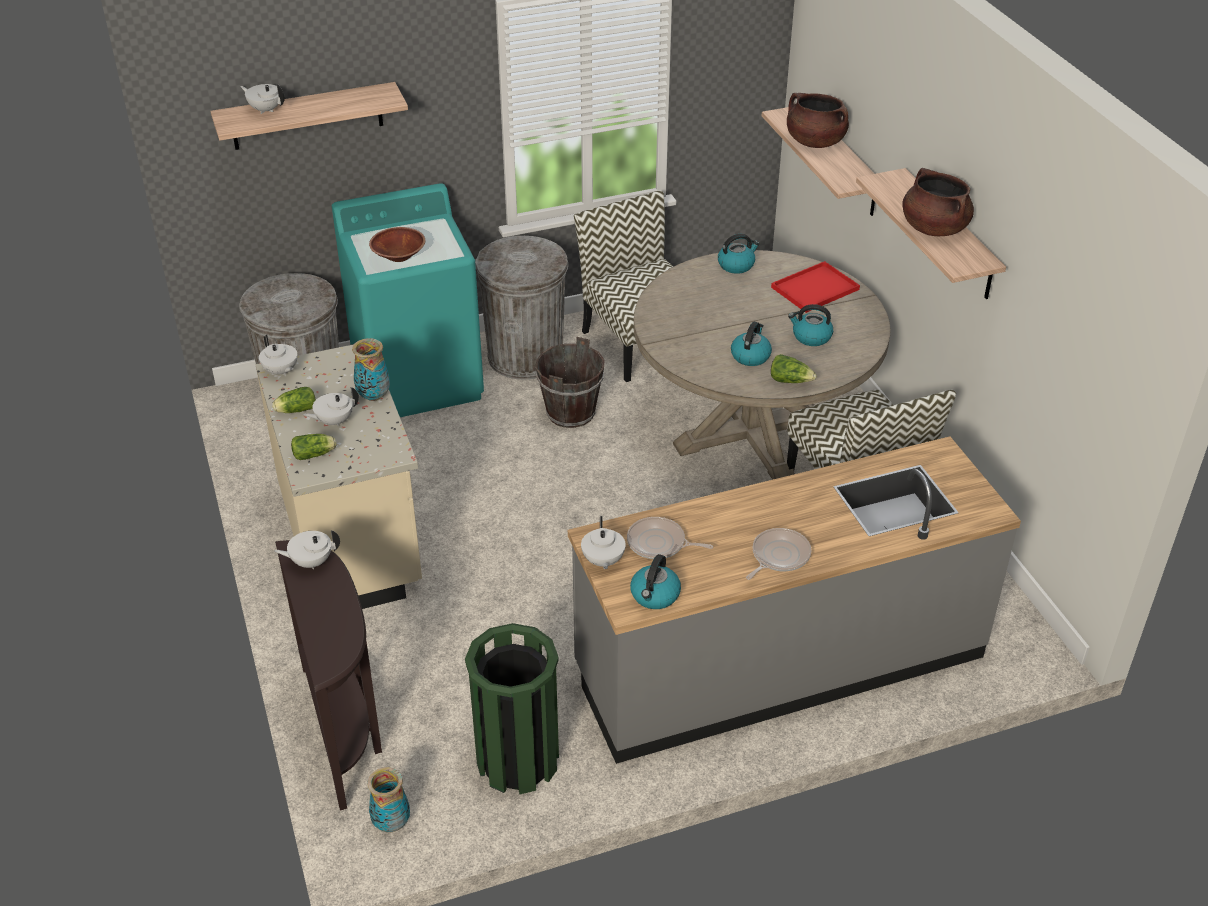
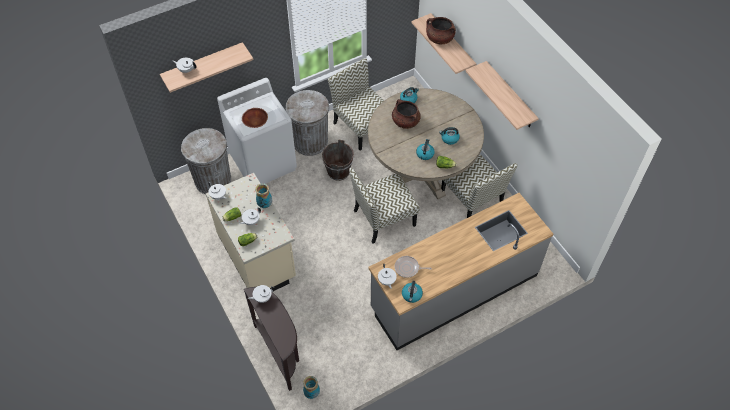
camera: 10 degrees left, 15 degrees up
(419, 379) = (263, 162): turquoise washing machine -> white washing machine
(517, 760) = (356, 355): green trash can -> none
(647, 505) = (383, 218): none -> chair
(778, 556) = (458, 267): frying pan -> none
(814, 289) = (446, 110): red tray -> none
(933, 228) = (504, 98): brown cooking pot -> brown cooking pot (405, 122)

